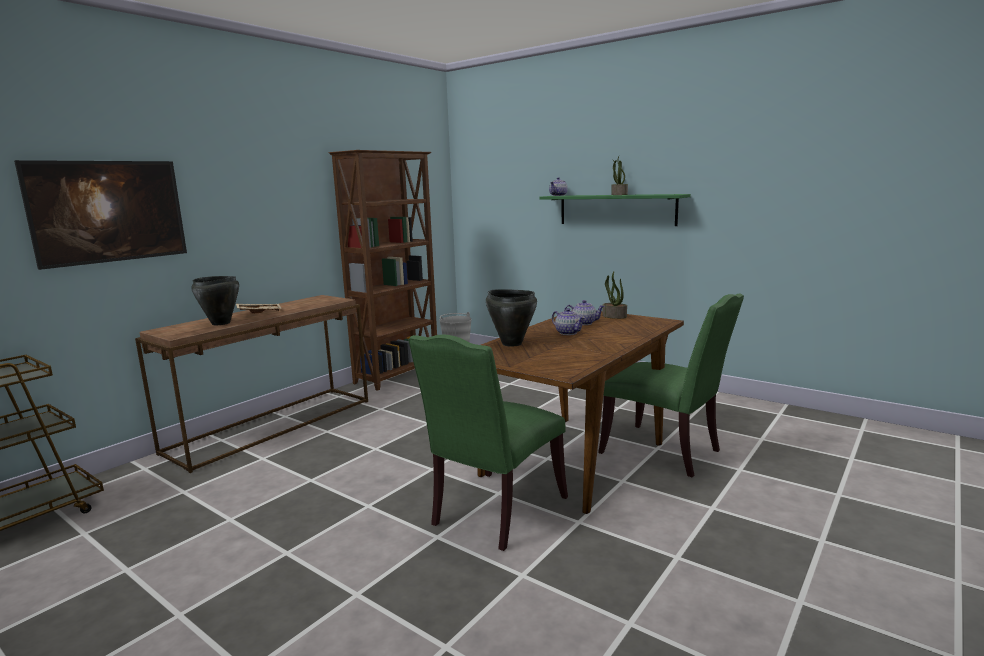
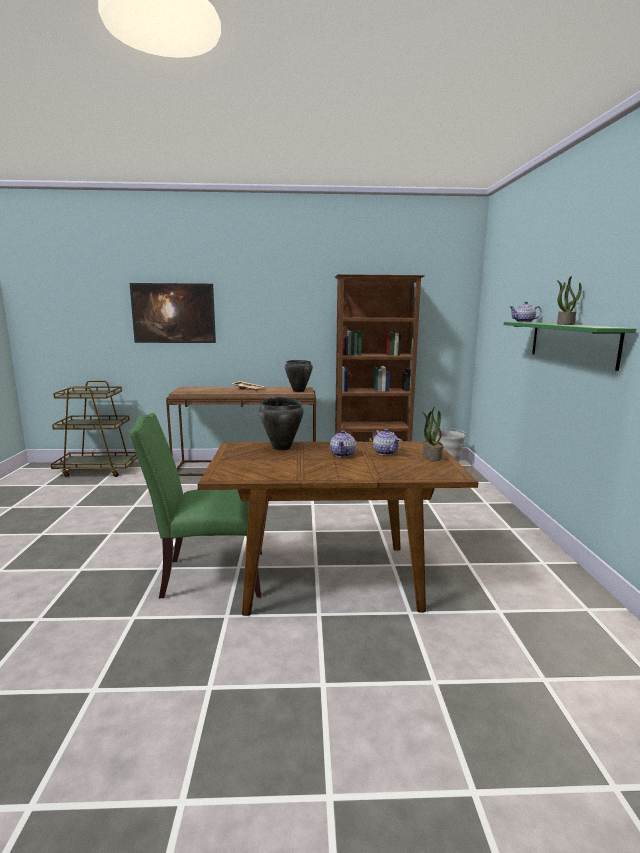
camera: 50 degrees right, 0 degrees up
(221, 323) = (212, 390): black cooking pot -> black cooking pot (298, 391)
(665, 452) = (408, 620): green chair -> none

